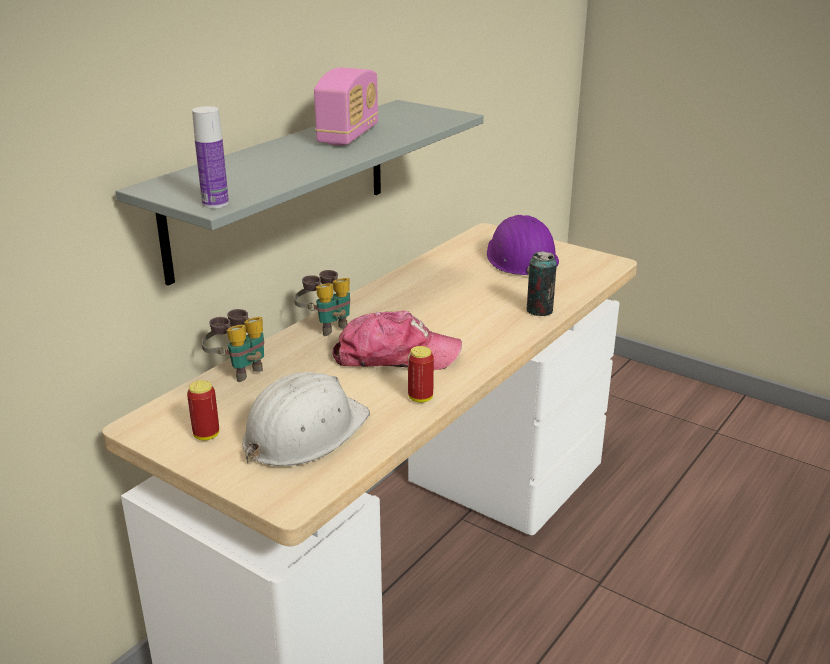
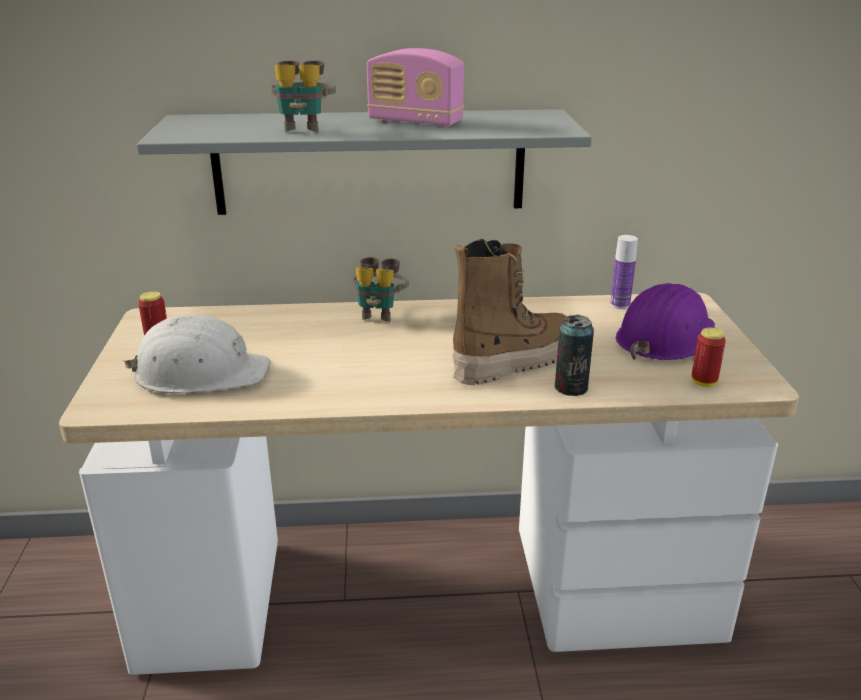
camera: 50 degrees right, 0 degrees up
(215, 204) = (171, 136): bottle -> bottle (620, 305)
(239, 370) = (263, 314): binoculars -> binoculars (304, 128)
(348, 135) = (415, 122): radio -> radio turned 45 degrees clockwise
(395, 356) = (371, 358): cap -> none
(420, 398) = (314, 397): can -> can (703, 382)
(479, 313) = (512, 362): none -> boot

